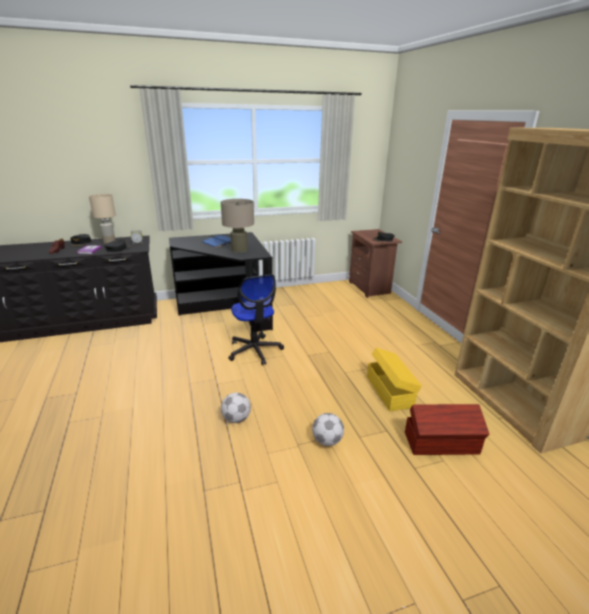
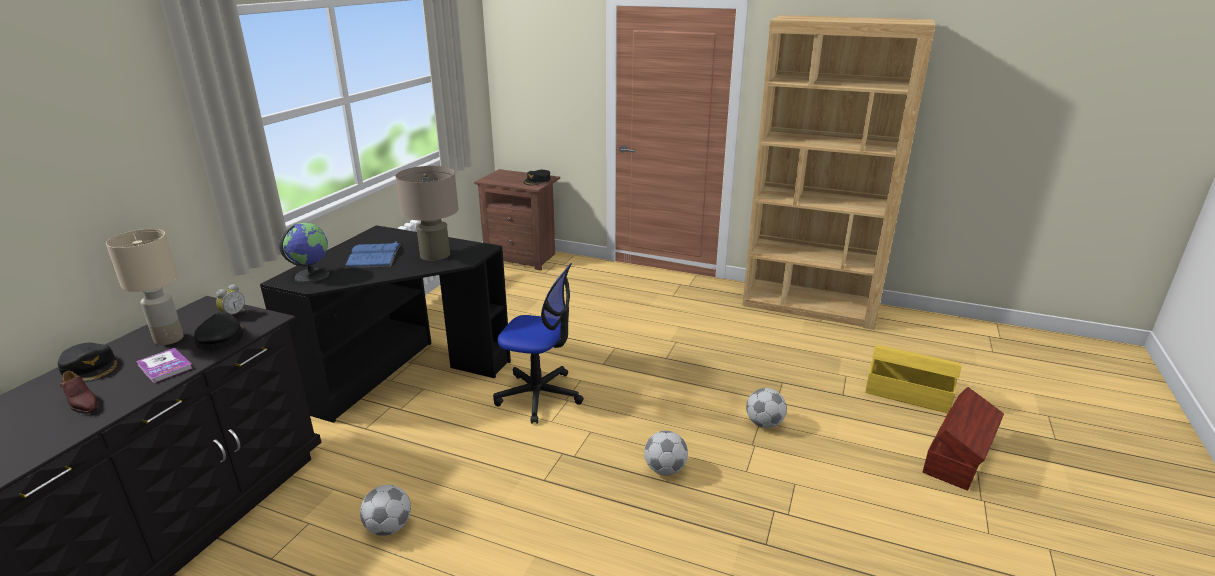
camera: 50 degrees left, 0 degrees up
(124, 360) = (388, 527): none -> football
(186, 240) = (311, 275): none -> globe
(390, 391) = (727, 349): yellow storage box -> yellow storage box (907, 393)
(442, 444) = (826, 364): brown storage box -> brown storage box (958, 457)

